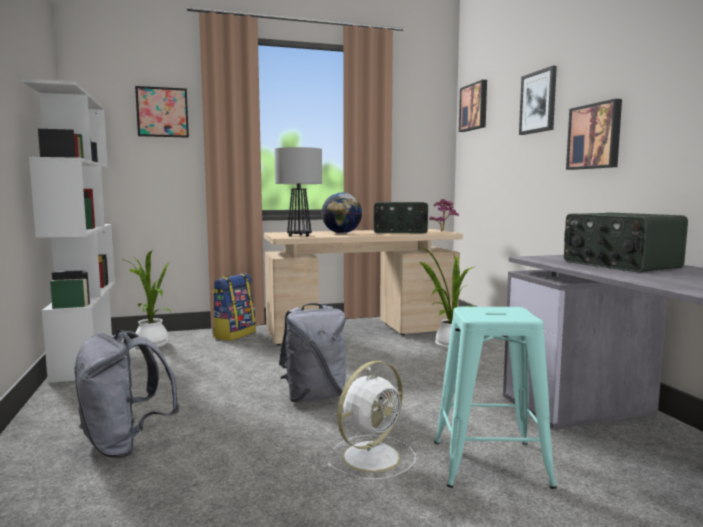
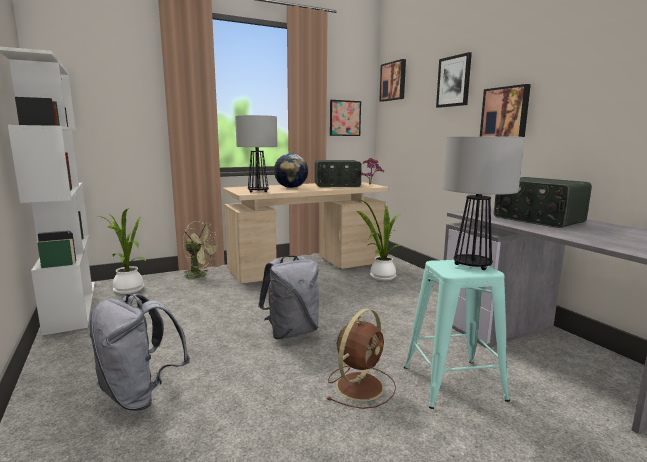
camera: 10 degrees left, 5 degrees up
(162, 112) = (125, 78): picture -> picture (345, 118)
(234, 334) = (200, 275): backpack -> green fan
(373, 456) = (361, 385): white fan -> brown fan
(508, 312) = (472, 265): none -> table lamp

